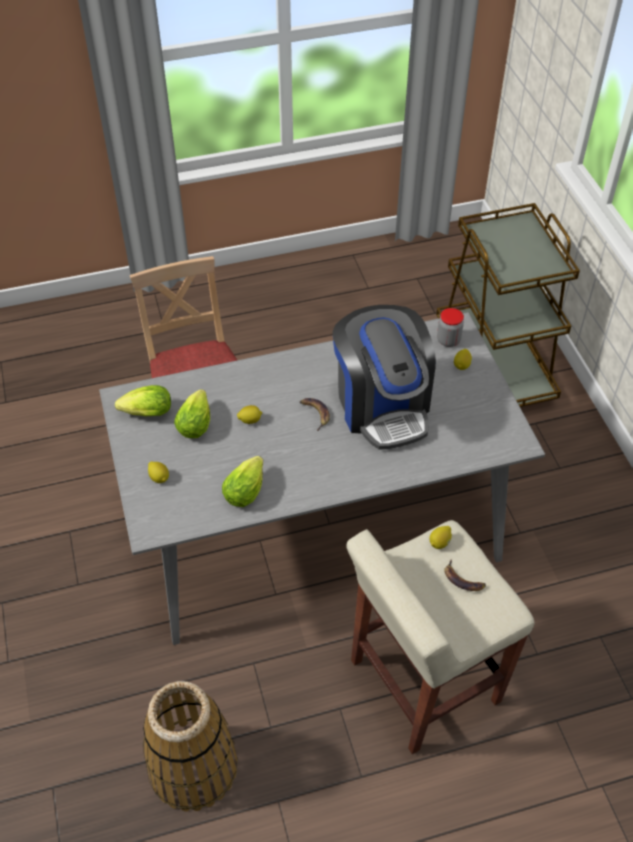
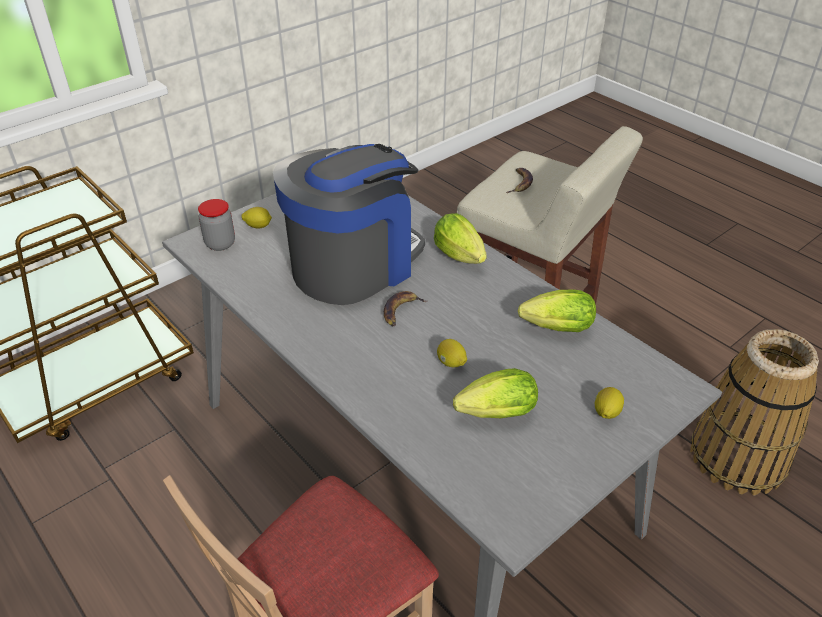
camera: 115 degrees left, 10 degrees down
(144, 413) = (519, 481): lettuce -> lettuce (462, 258)
(440, 542) = (493, 202): lemon -> none

